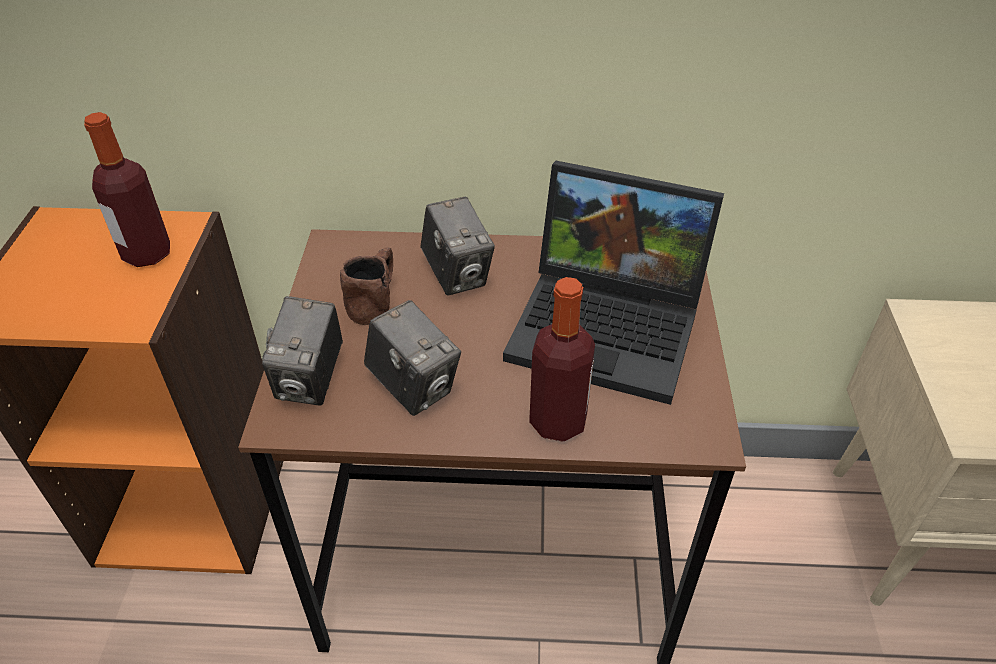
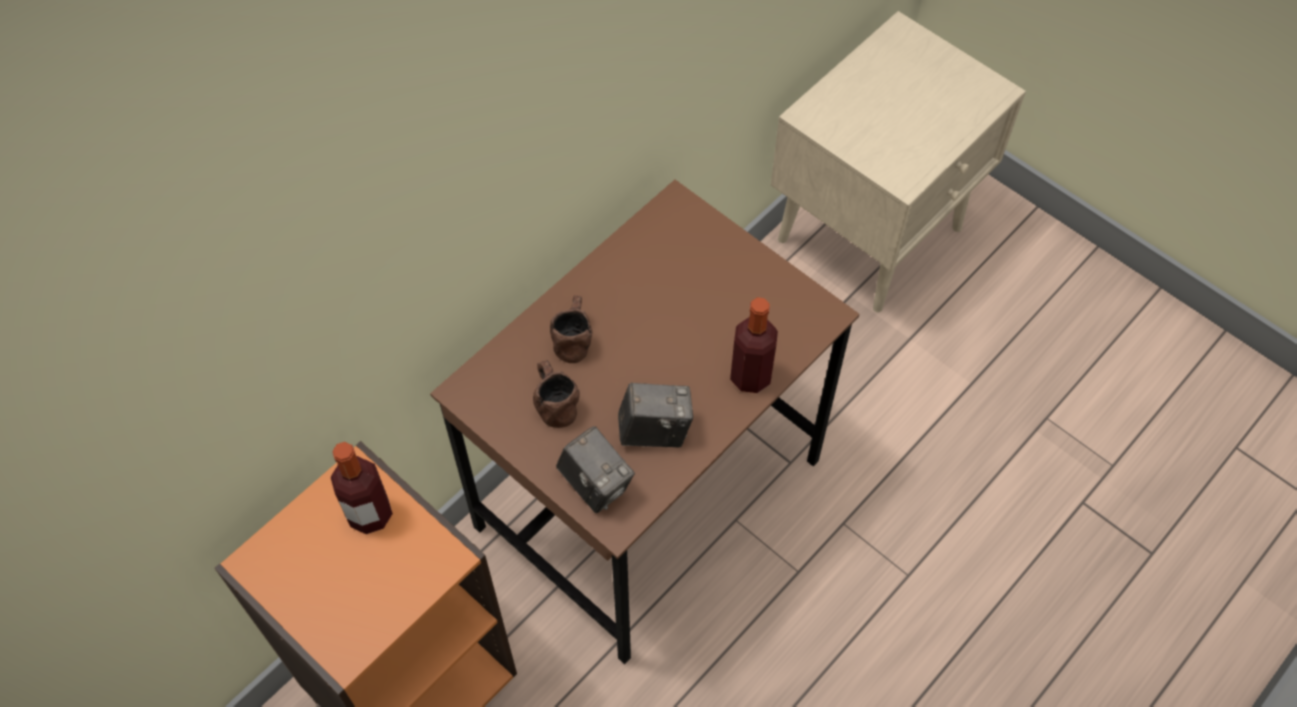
camera: 50 degrees left, 15 degrees up
(457, 275) = (573, 337): camera -> brown mug
(611, 326) = (703, 290): laptop -> none

